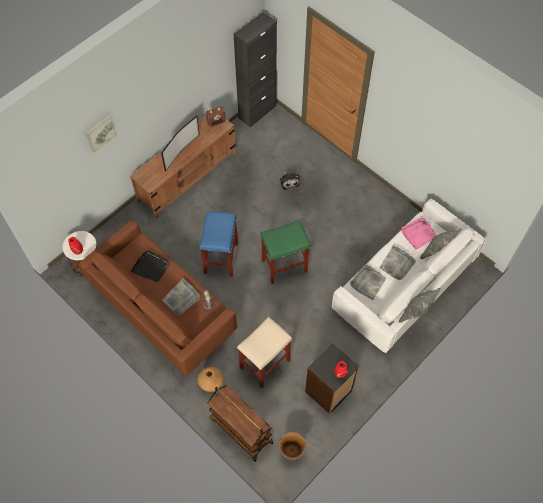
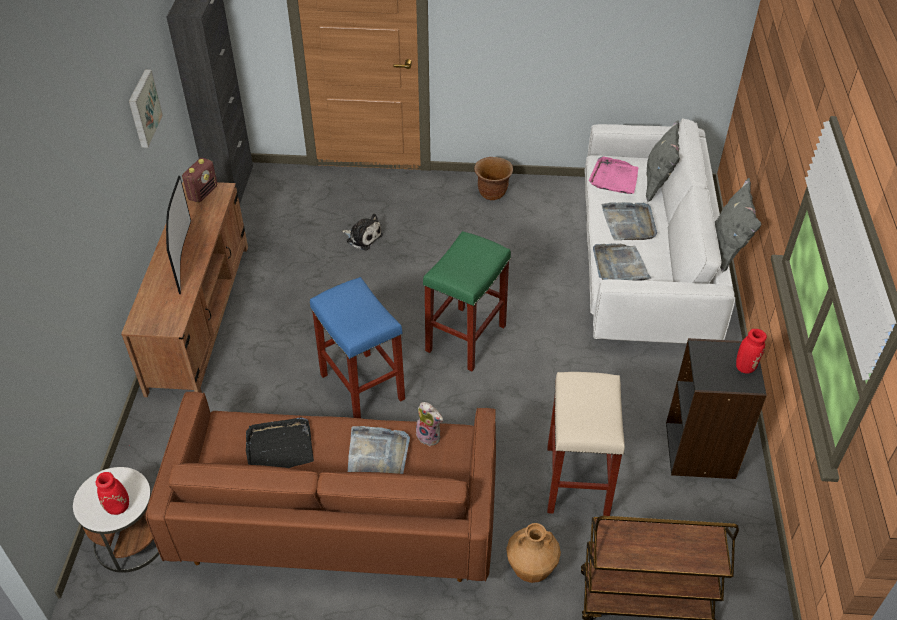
camera: 40 degrees left, 15 degrees down
(100, 132) = (53, 228): picture -> picture (143, 108)
(291, 451) = (745, 569): brown planter -> brown planter (492, 193)

